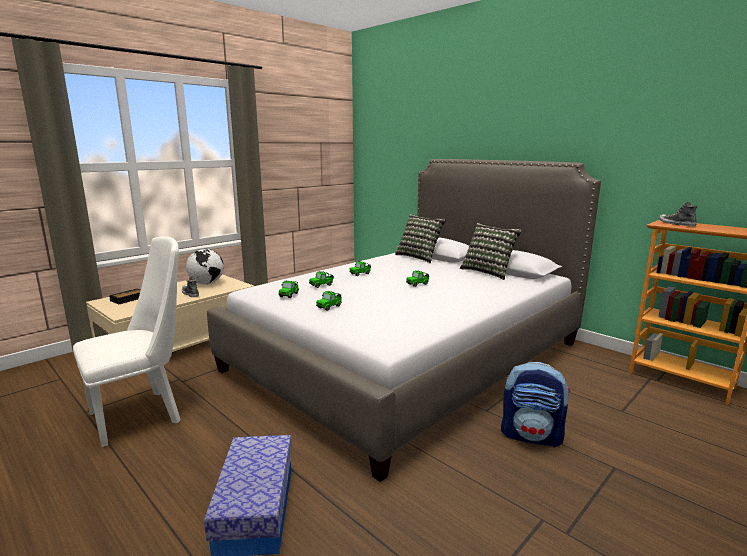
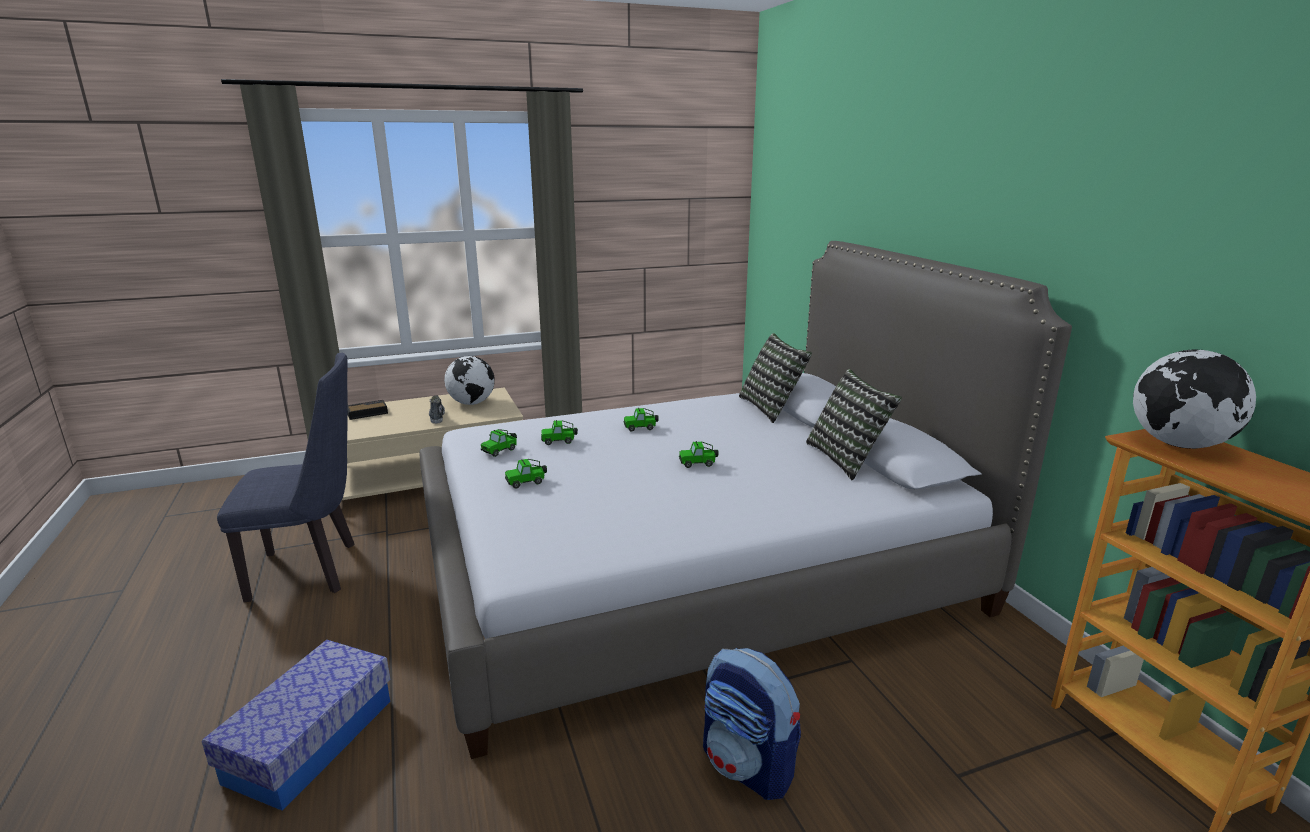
camera: 25 degrees right, 5 degrees up
(143, 414) = (314, 570): white chair -> blue chair
(676, 224) = (1179, 445): shoe -> globe

